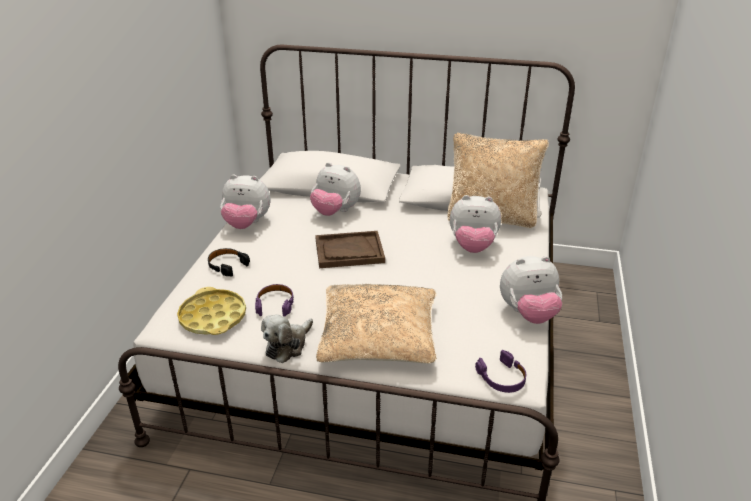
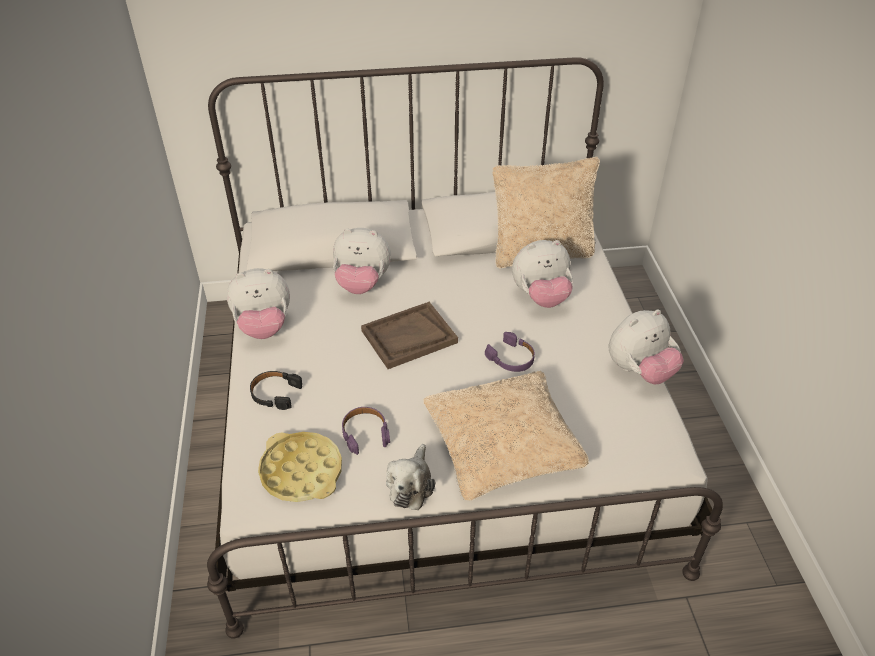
camera: 20 degrees left, 10 degrees up
(502, 378) = (653, 458): purple headphones -> purple headphones (511, 358)

